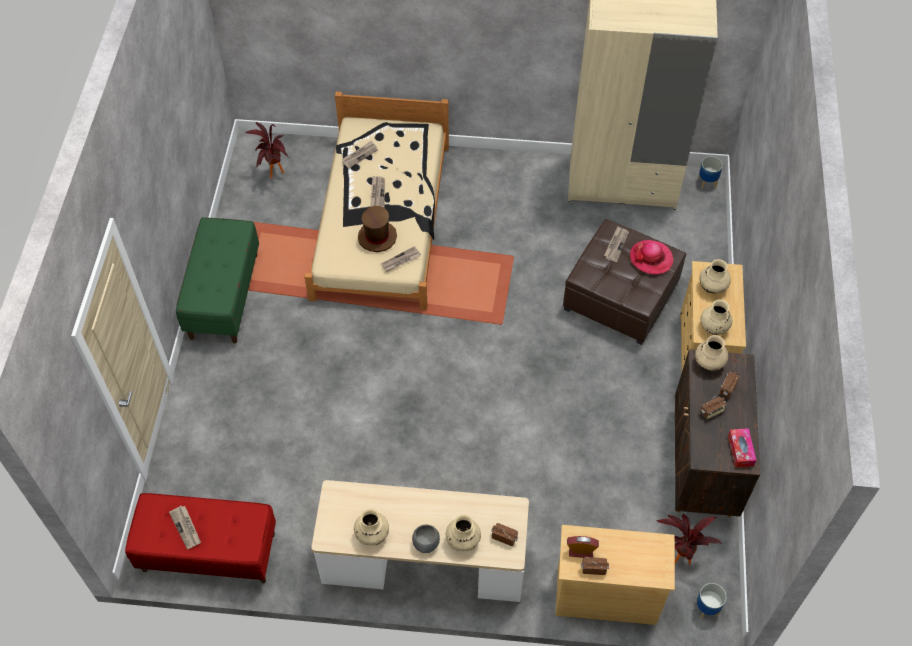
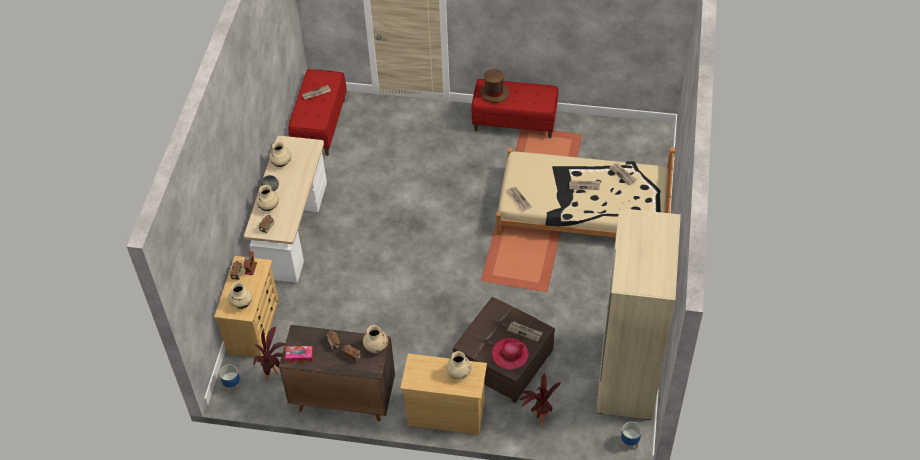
camera: 95 degrees right, 5 degrees down
(223, 296) = (514, 122): green bench -> red bench
(274, 176) = (627, 145): potted plant -> potted plant (538, 417)
(377, 237) = (541, 185): brown hat -> brown hat (494, 93)
(713, 328) = (419, 368): beige vase -> beige vase (241, 303)

